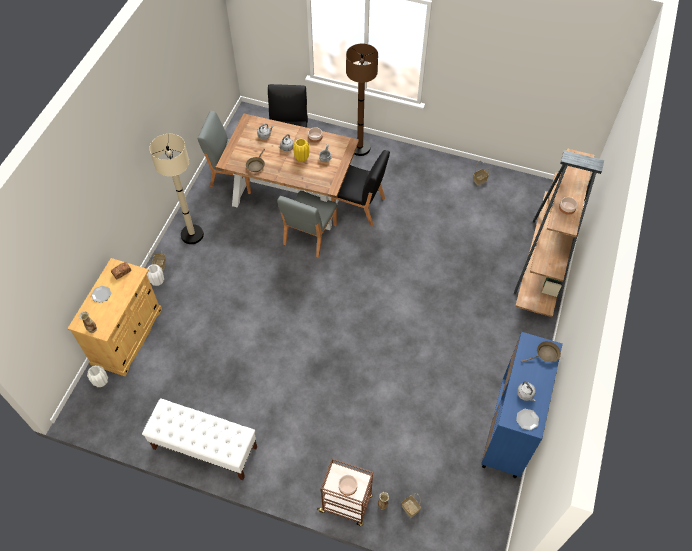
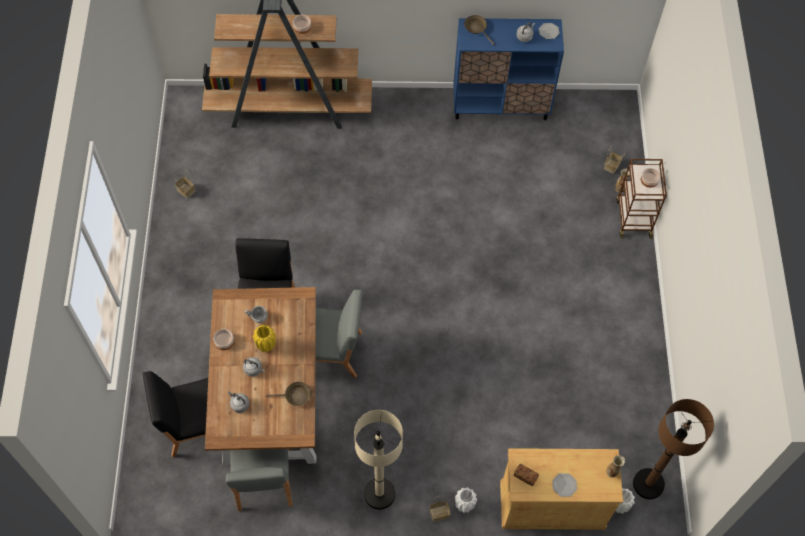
camera: 110 degrees left, 5 degrees up
(205, 448) = (640, 362): white bench -> none
(360, 148) = (167, 338): brown floor lamp -> brown floor lamp (648, 484)

